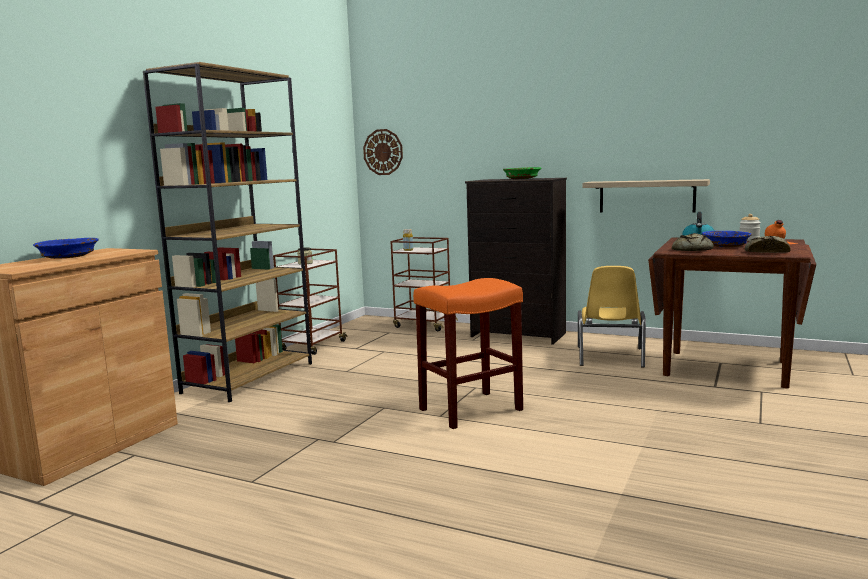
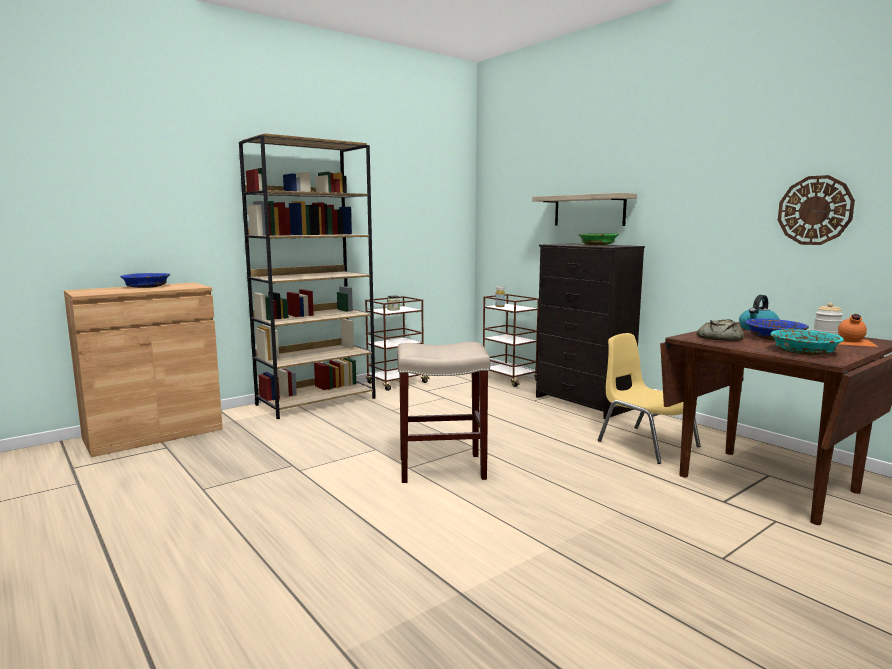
camera: 25 degrees right, 0 degrees up
(383, 152) = (495, 213): wall clock -> wall clock (815, 210)
(471, 409) = (443, 467): orange stool -> beige stool
(610, 357) = (646, 444): yellow chair -> yellow chair turned 105 degrees clockwise
(646, 196) = (728, 272): shelf -> shelf (589, 210)
(765, 252) = (803, 352): bread -> turquoise bowl

